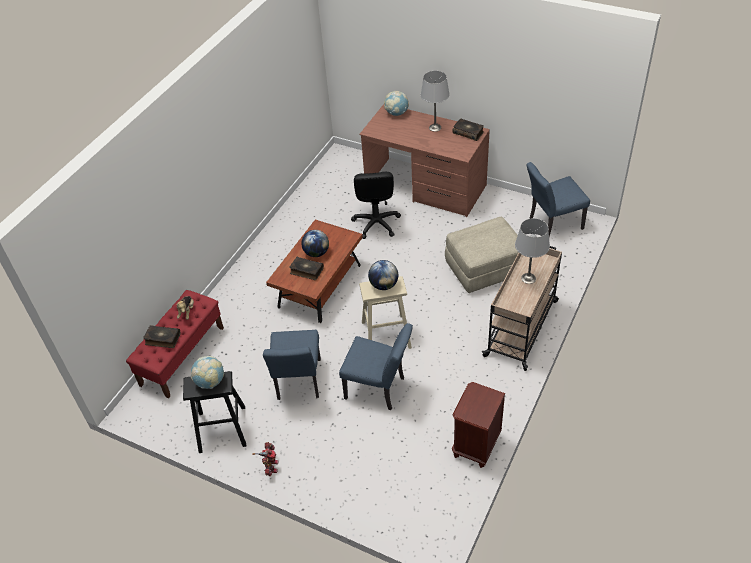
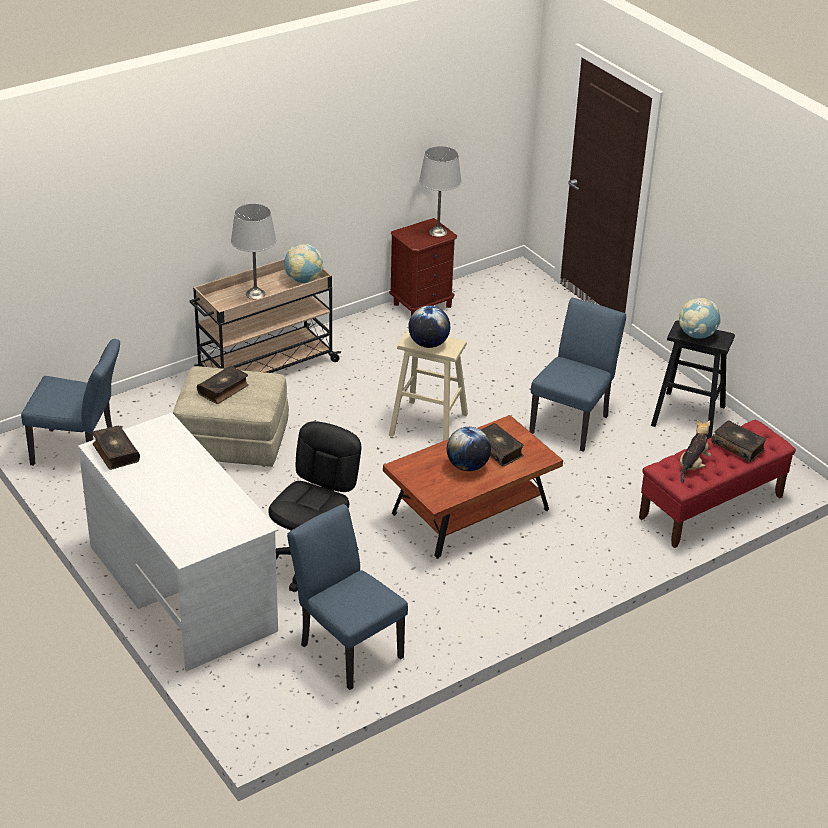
camera: 155 degrees left, 10 degrees down
(271, 466) = (647, 367): toy robot -> none
(379, 389) = (481, 380): blue chair -> blue chair (346, 647)
(396, 113) = (180, 537): globe -> globe (303, 280)
(425, 187) = (182, 587): brown desk -> white desk
(435, 127) = (151, 484): grey table lamp -> grey table lamp (438, 232)
(488, 235) = (224, 390): none -> book

